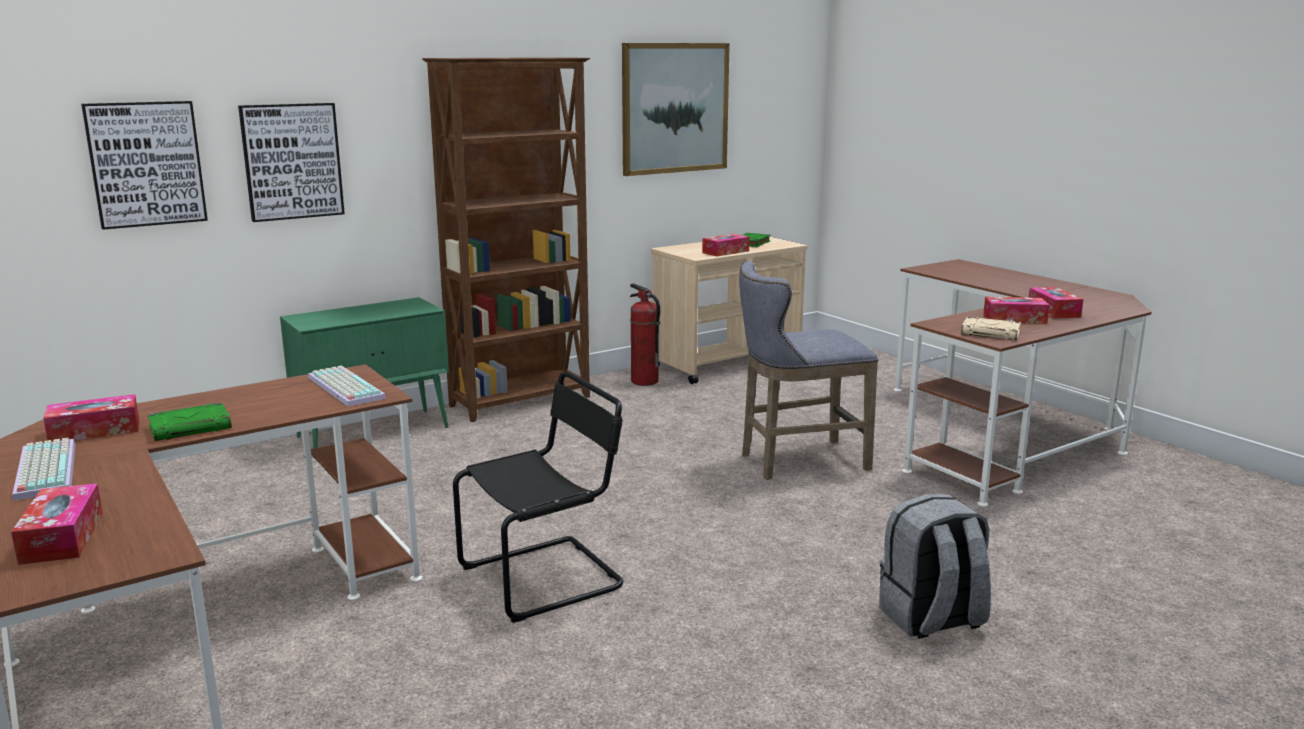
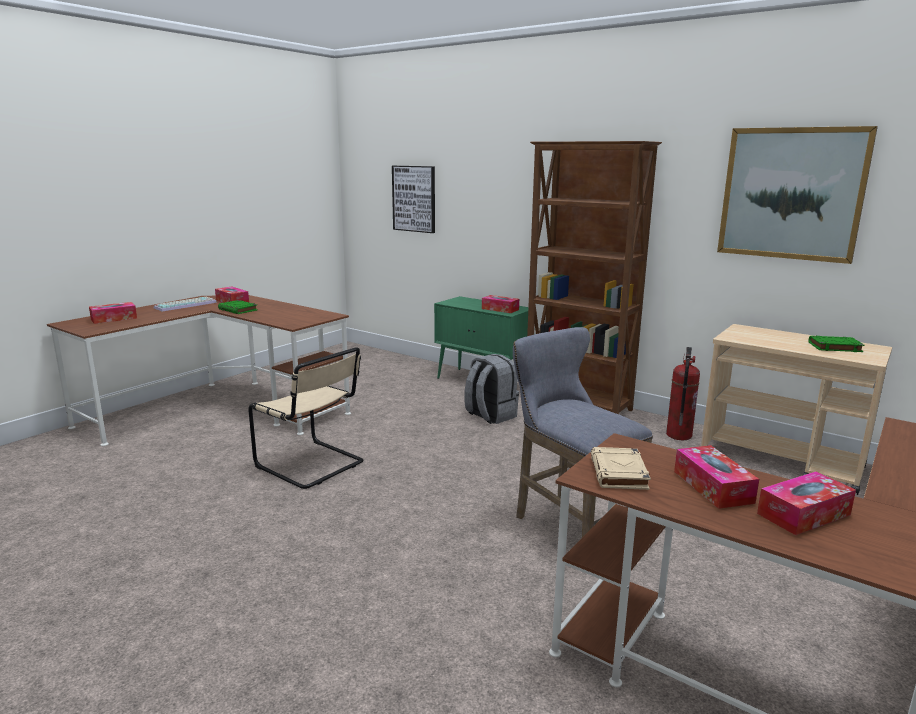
camera: 70 degrees right, 0 degrees up
(292, 161) = (476, 205): picture -> none
(343, 388) = (304, 318): keyboard -> none
(547, 577) = (313, 465): black chair -> beige chair
(725, 252) = (771, 343): tissue box -> tissue box (500, 309)
(931, 619) = (284, 628): grey backpack -> grey backpack (490, 415)

